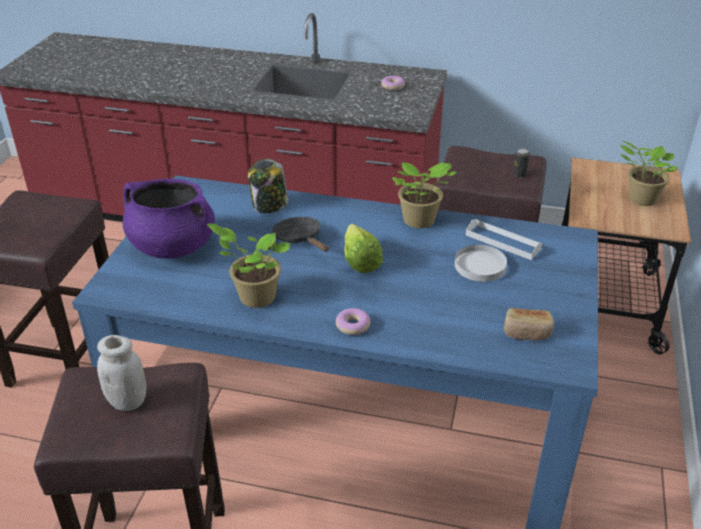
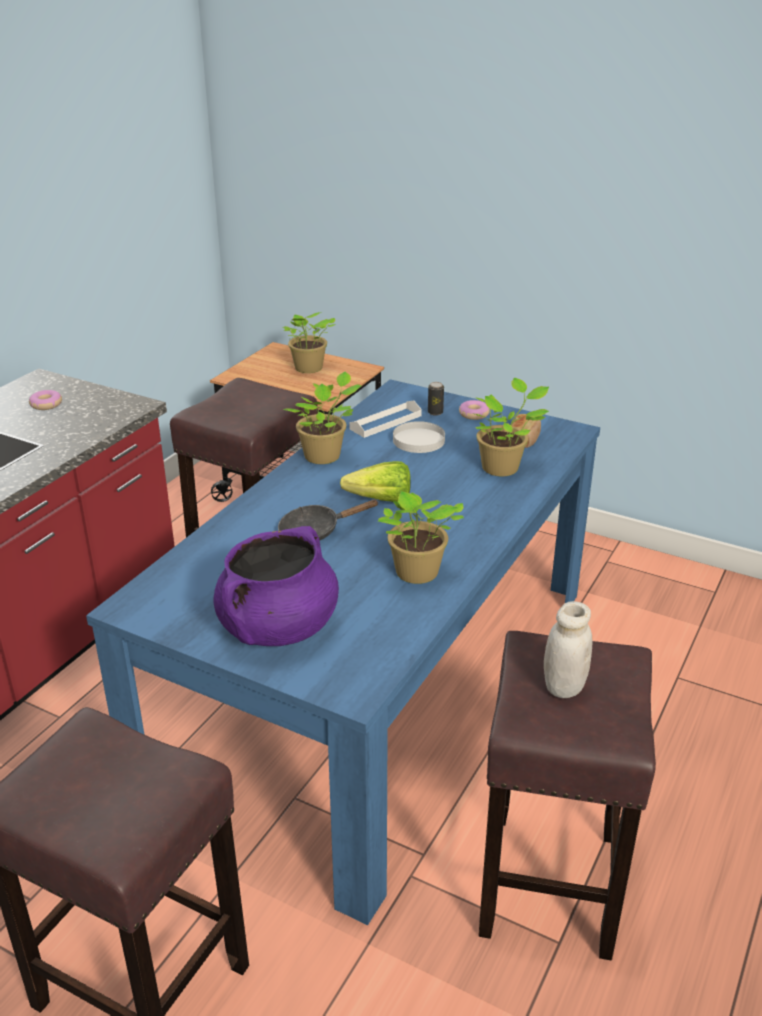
camera: 75 degrees left, 5 degrees down
(269, 206) = (229, 544): jar -> none
(352, 325) = (487, 520): donut -> donut (473, 414)
(457, 324) = (503, 467): none -> potted plant
(519, 174) = (264, 394): can -> can (435, 412)

